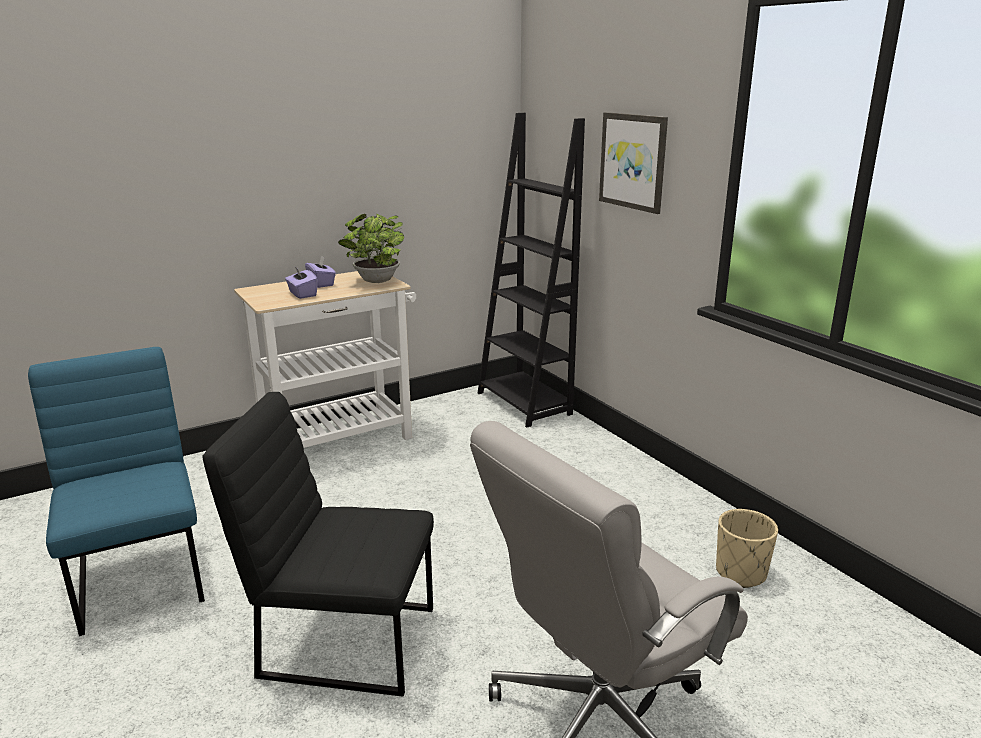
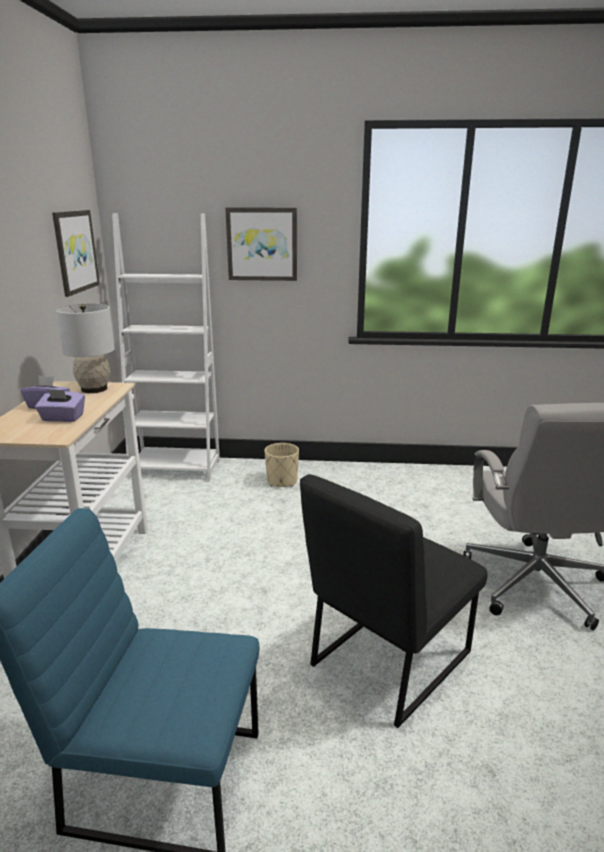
camera: 55 degrees left, 0 degrees up
(375, 281) = (94, 389): potted plant -> white table lamp
(455, 150) = (75, 251): none -> picture
(524, 403) = (175, 468): black bookcase -> white bookcase
(741, 573) = (446, 488): beige planter -> beige planter (282, 481)

